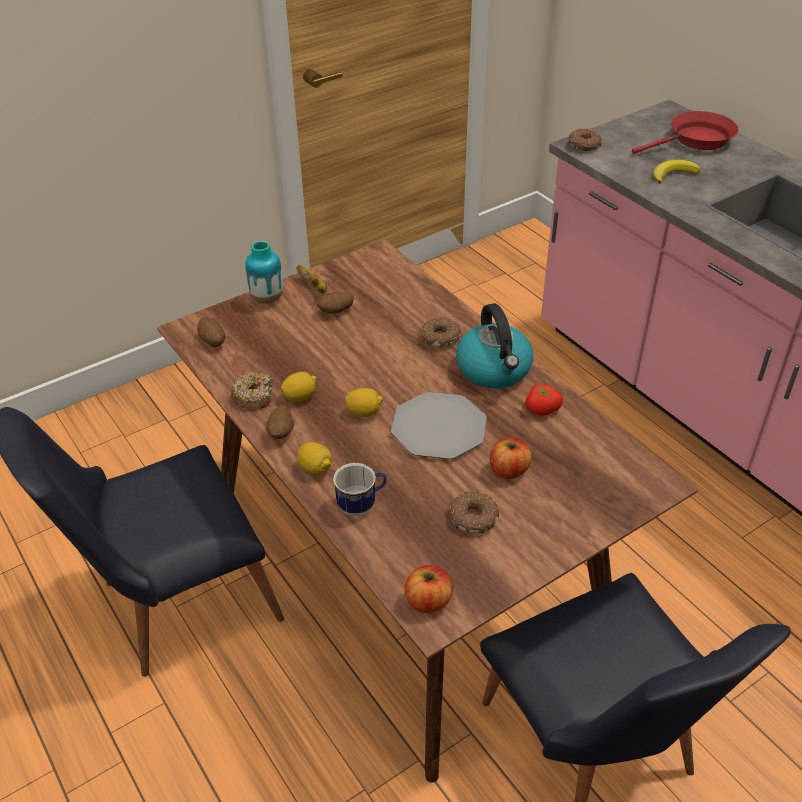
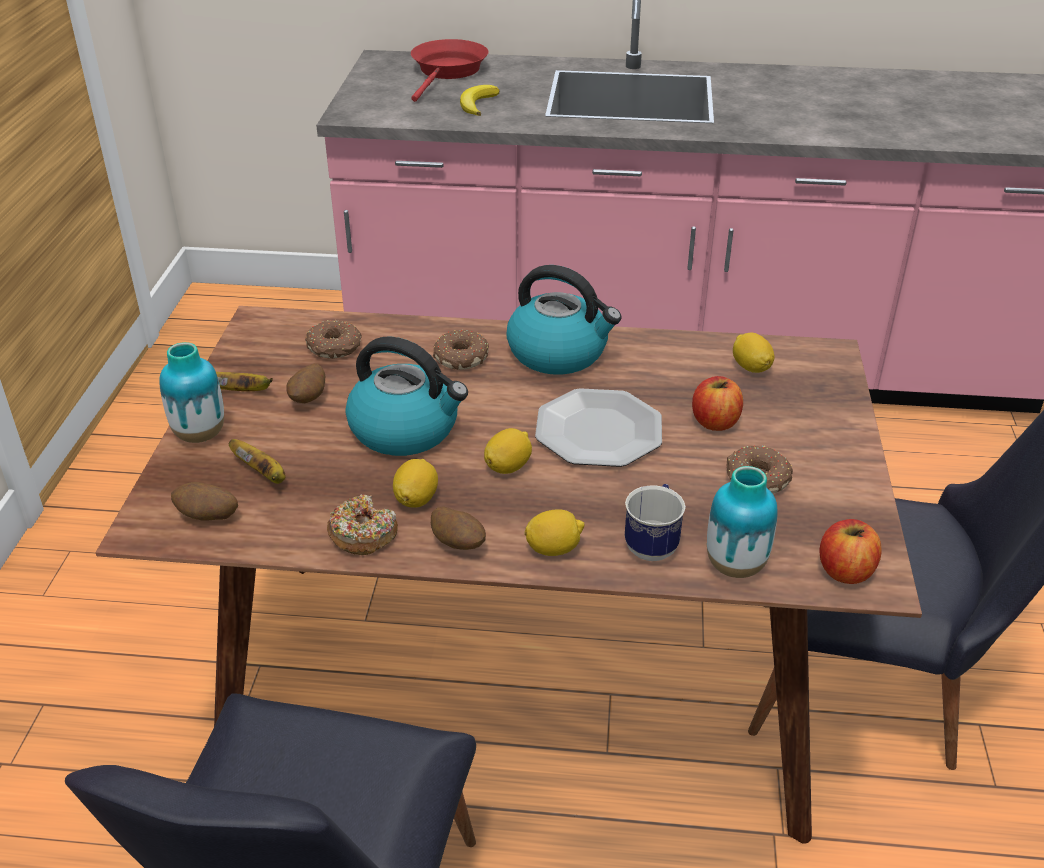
camera: 50 degrees left, 5 degrees down
(261, 336) = (263, 474): none -> banana
(351, 358) = (406, 429): none -> kettle
(380, 549) = (735, 566): none -> vase
(541, 408) = (651, 357): tomato -> none
(584, 145) = (355, 113): donut -> donut (334, 348)
(590, 456) = (751, 367): none -> lemon

